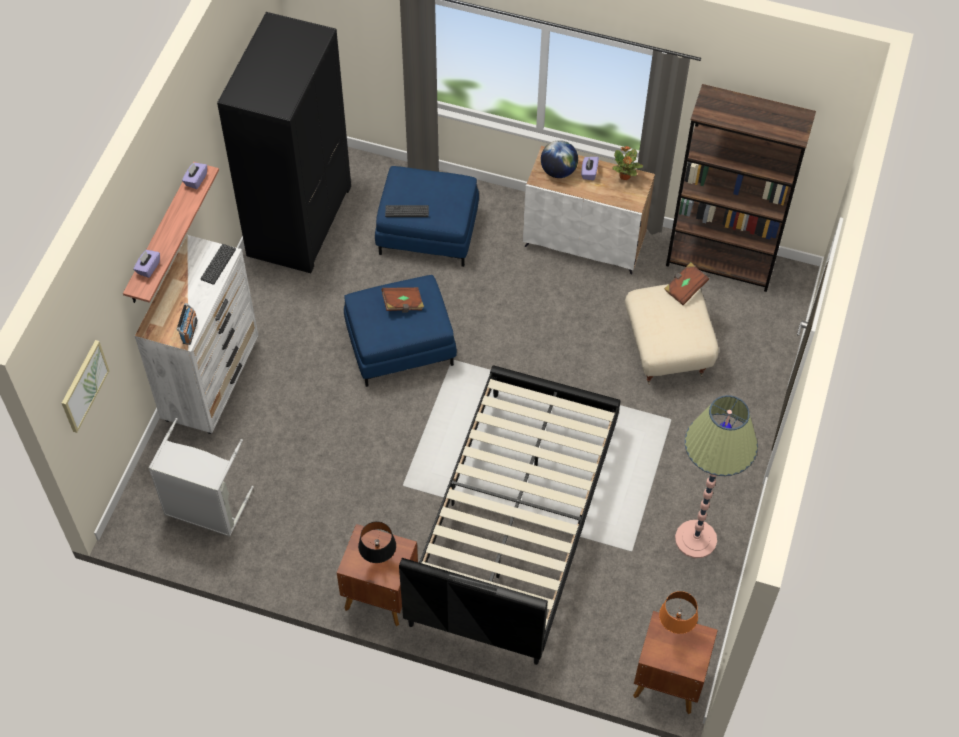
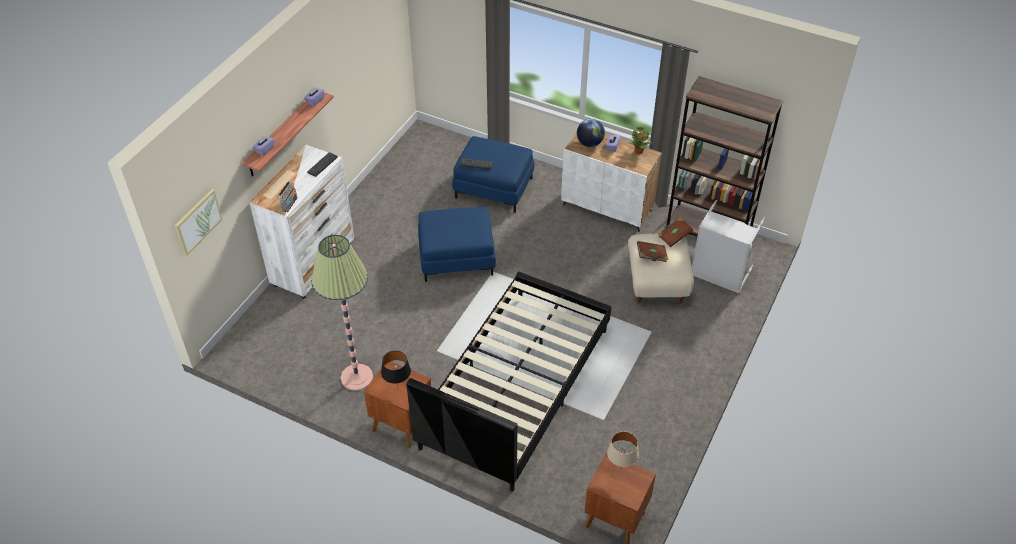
camera: 10 degrees right, 10 degrees down
(205, 509) = (286, 348): grey laundry basket -> grey laundry basket (719, 275)
(299, 220) = (403, 170): black wardrobe -> none
(403, 304) = (459, 222): brown book -> brown book (651, 256)
(674, 629) = (620, 468): orange table lamp -> beige table lamp
(695, 539) = (656, 418): floor lamp -> floor lamp (356, 377)

